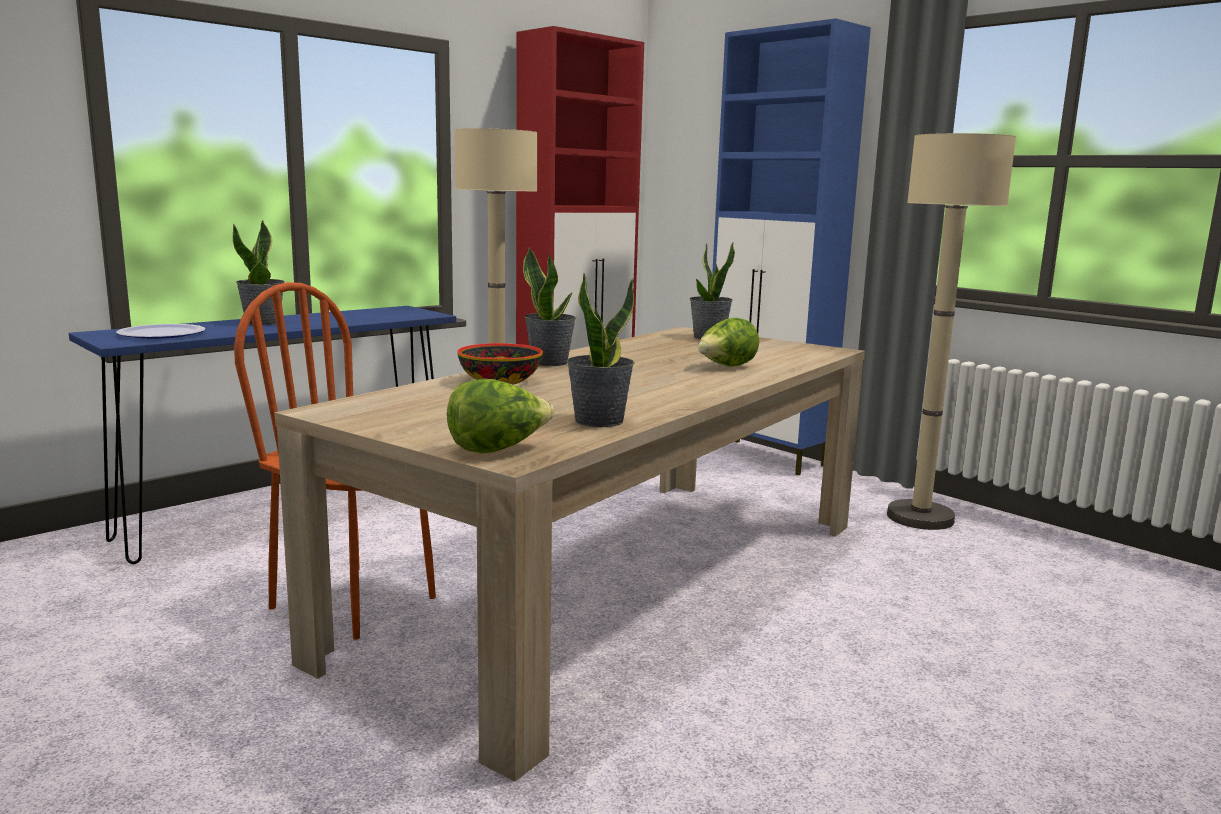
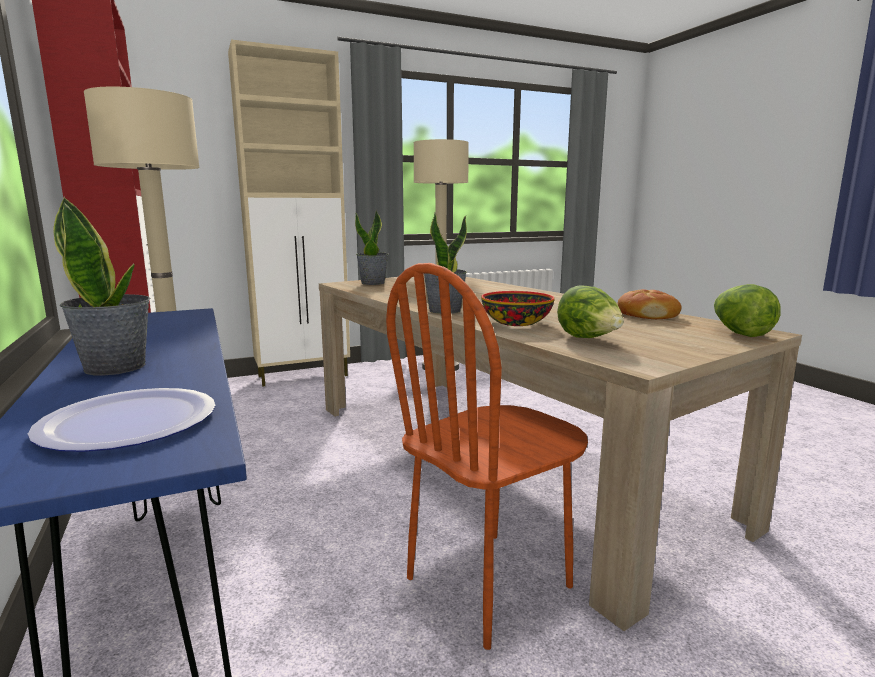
camera: 70 degrees left, 0 degrees up
(598, 420) = (646, 315): potted plant -> bread
(726, 367) = (482, 289): lettuce -> lettuce (589, 339)
(767, 457) = (304, 376): blue cabinet -> beige cabinet

